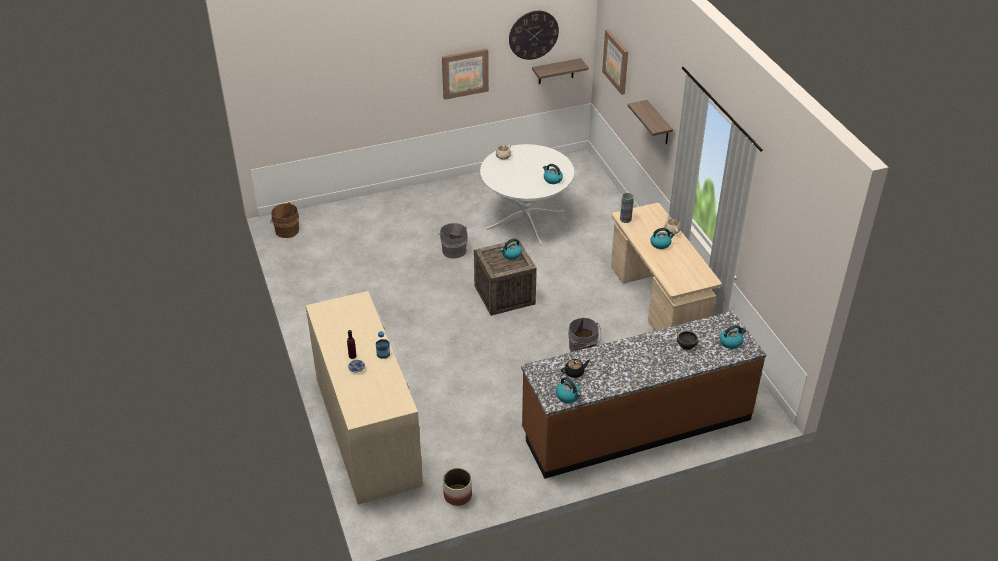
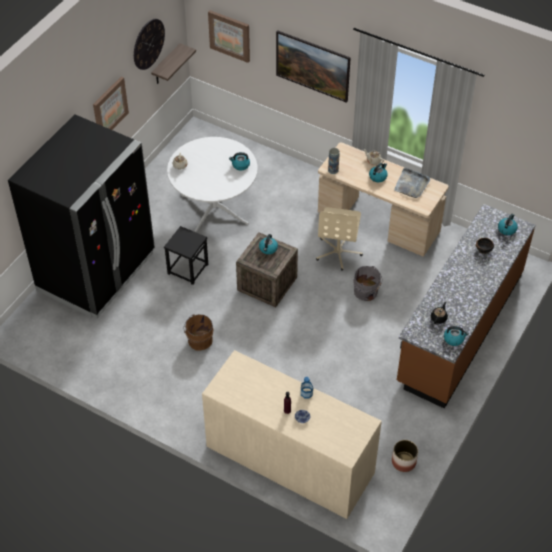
camera: 40 degrees left, 10 degrees up
(286, 230) = (29, 336): brown bucket -> brown bucket (199, 340)
(384, 215) = (97, 272): none -> black fridge
(454, 250) = (187, 269): grey bucket -> black stool
(594, 305) = (338, 252): none -> beige office chair
(658, 123) = (312, 77): shelf -> picture
(685, 265) = (411, 184): none -> grey tray

